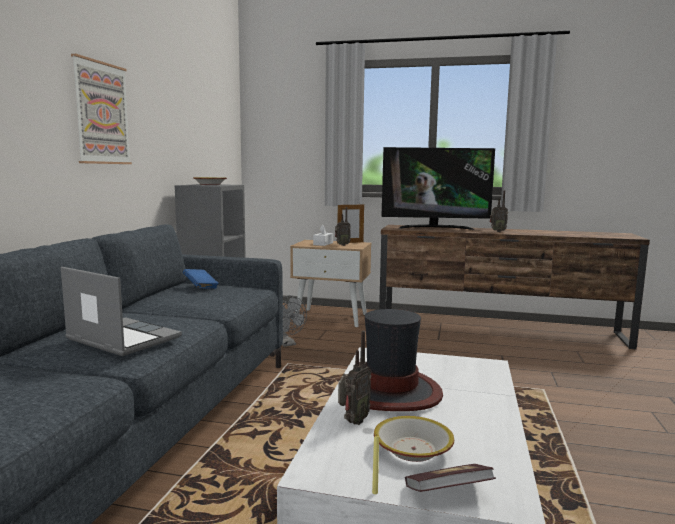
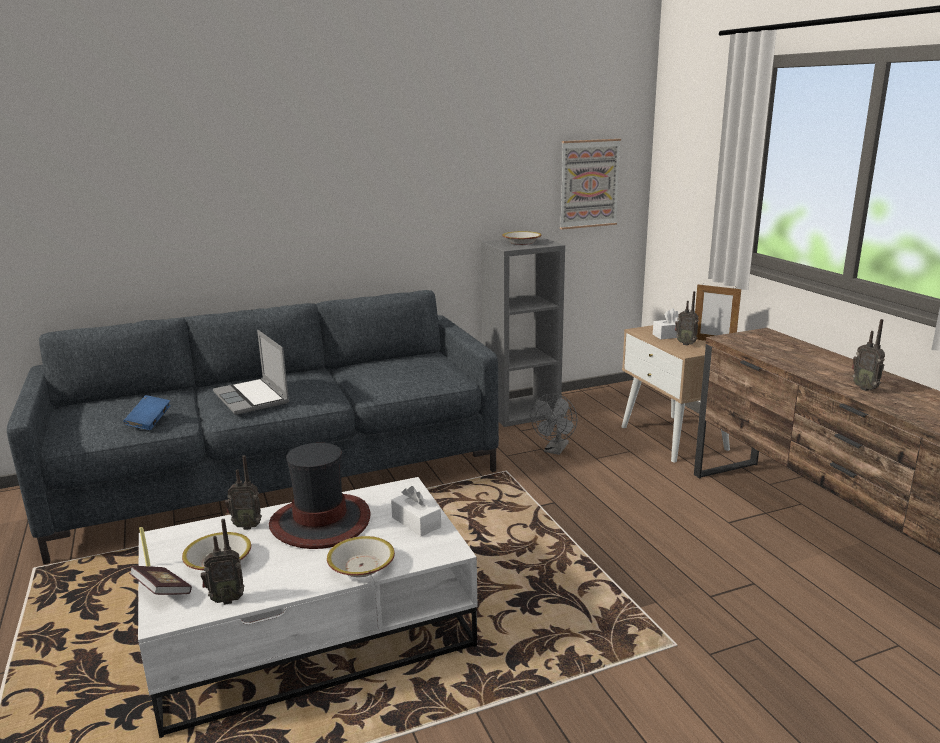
camera: 55 degrees right, 10 degrees up
(101, 113) = (371, 179): picture -> picture (589, 183)
(121, 339) = (252, 398): laptop -> laptop turned 150 degrees clockwise
(201, 287) = (418, 364): blue book -> blue book (149, 422)
(434, 228) = (799, 352): television -> none
(436, 363) = (416, 522): none -> white tissue box
(486, 394) = (361, 566): none -> bowl
(496, 460) = (226, 599): none -> radio

